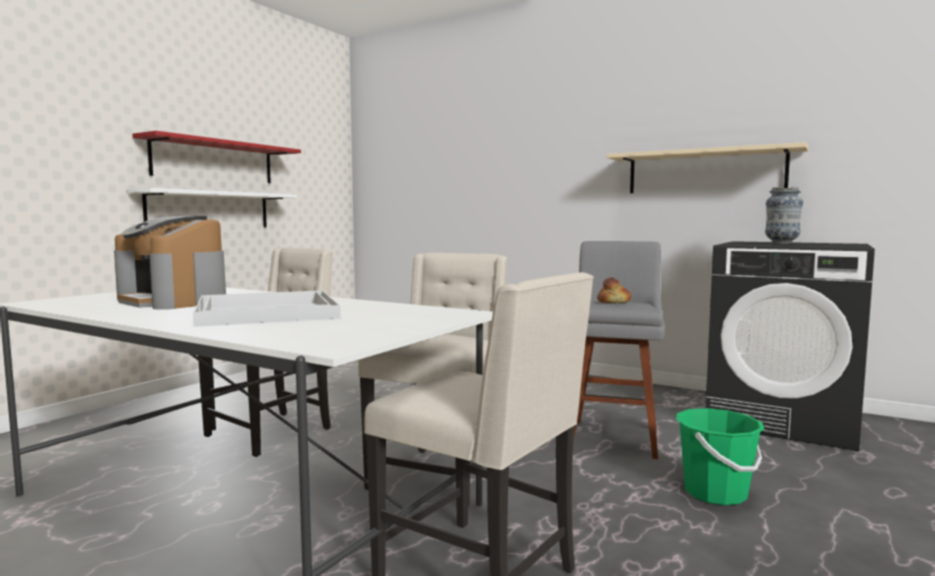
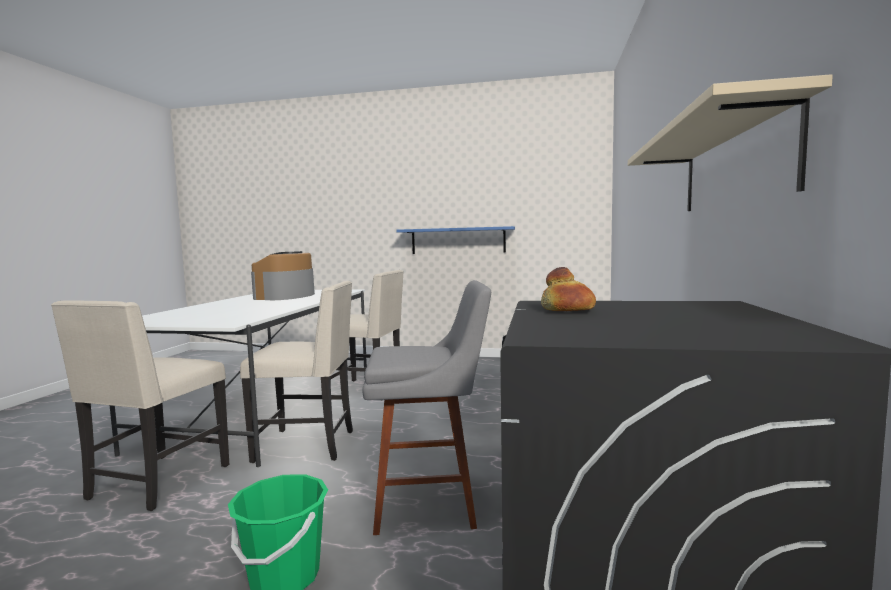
camera: 70 degrees right, 0 degrees up
(210, 210) = (458, 240): white shelf -> blue shelf
(214, 161) = (462, 206): red shelf -> none
(268, 312) = (239, 307): white tray -> none
(614, 302) = (411, 350): bread -> bread (567, 310)
(781, 243) = (648, 314): vase -> none

